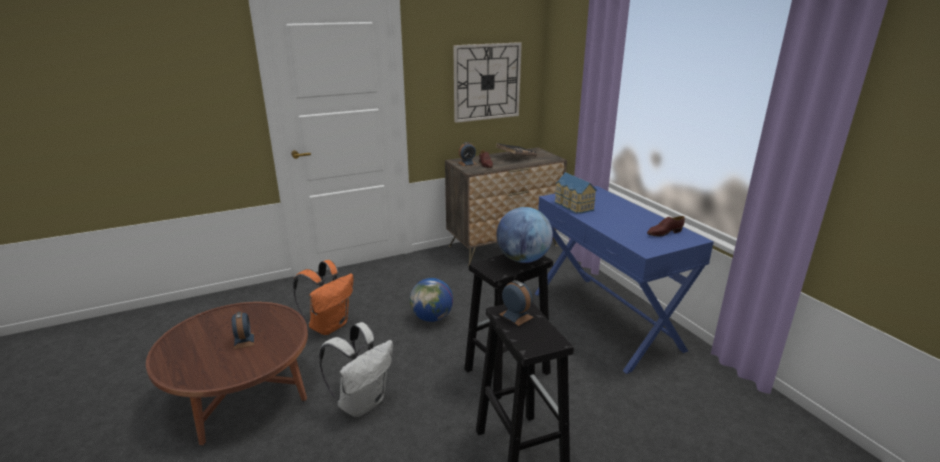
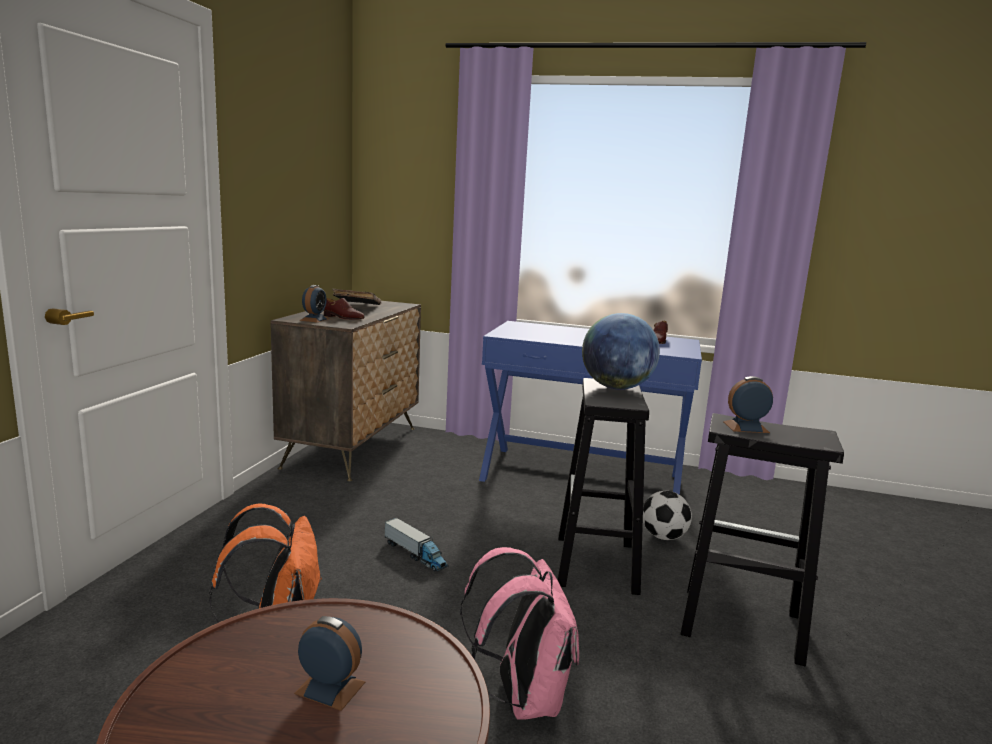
camera: 50 degrees left, 10 degrees down
(362, 402) = (522, 697): white backpack -> pink backpack
(432, 318) = (415, 554): globe -> toy truck
(487, 82) = (306, 196): wall clock -> none
(573, 206) = (538, 337): toy house -> none
(580, 381) = (663, 537): none -> football

